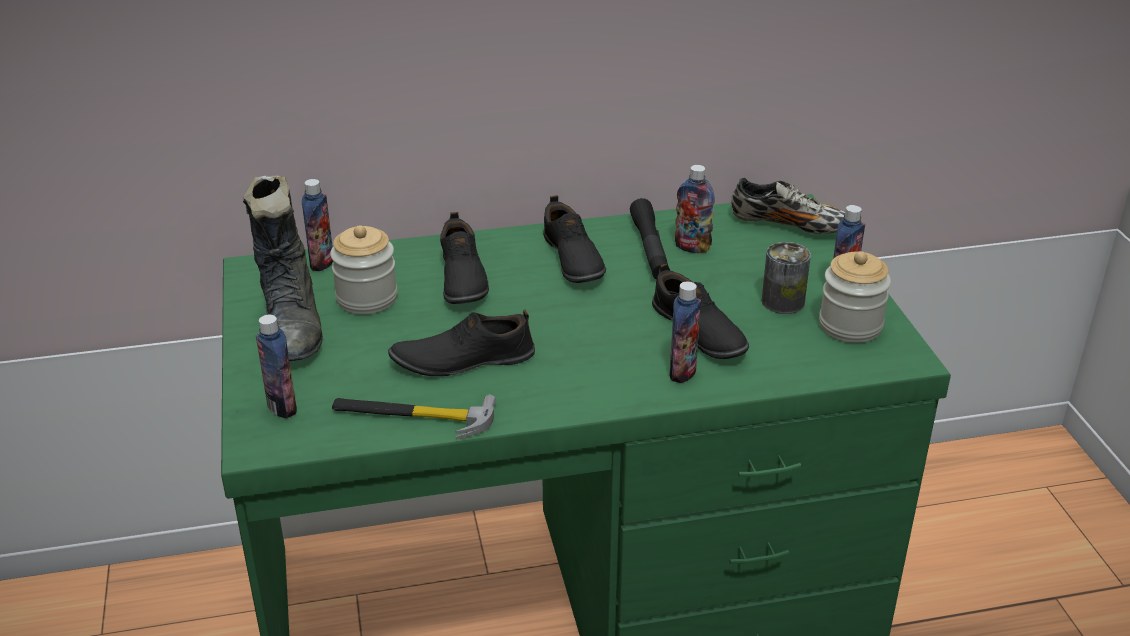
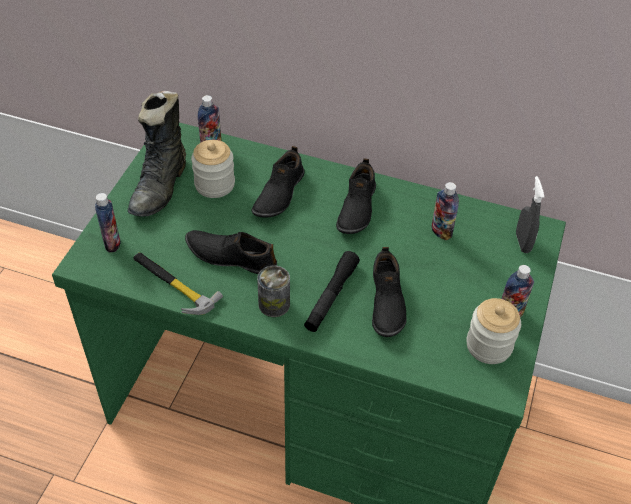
camera: 30 degrees right, 15 degrees up
(650, 249) = (412, 221): black flashlight -> black flashlight (331, 296)
(682, 372) = (349, 328): bottle -> none
(783, 301) = (461, 304): can -> can (274, 304)
(788, 226) = (522, 242): shoe -> grey spray bottle

